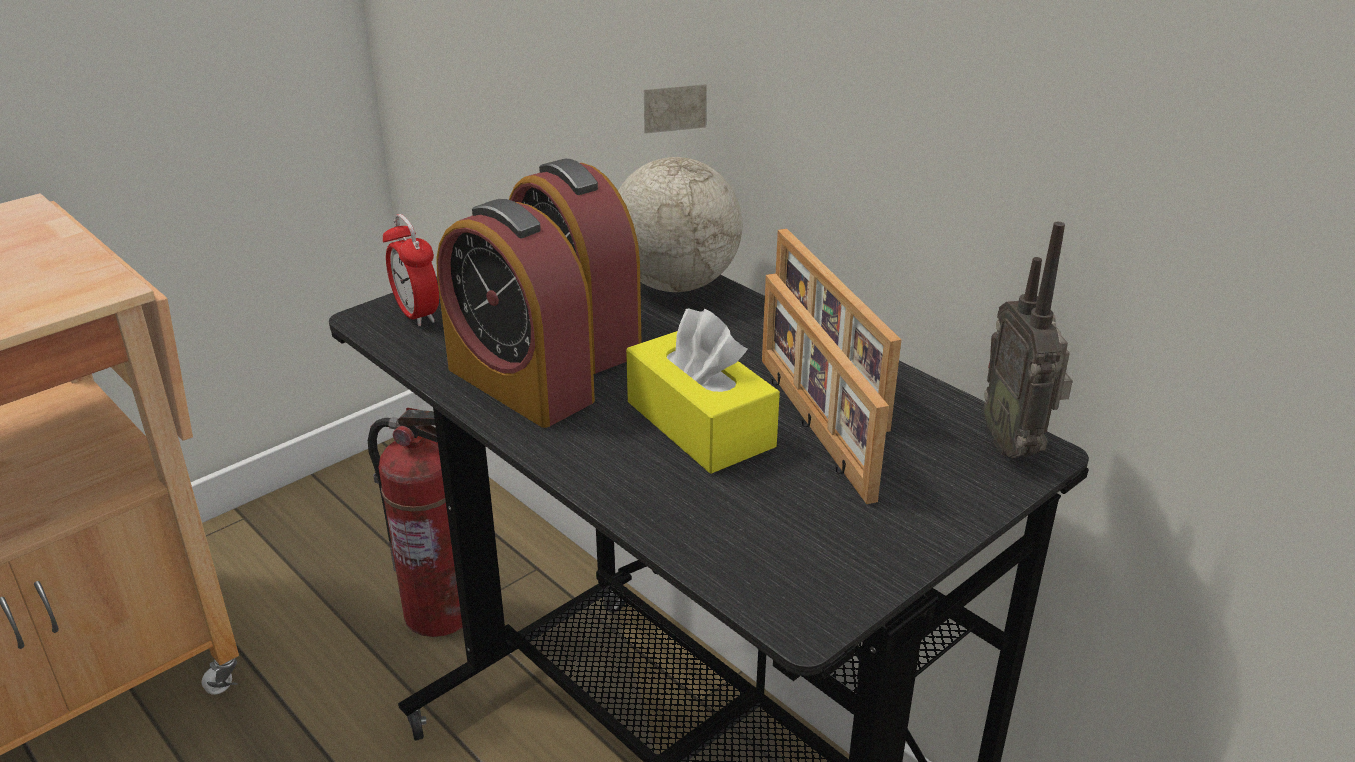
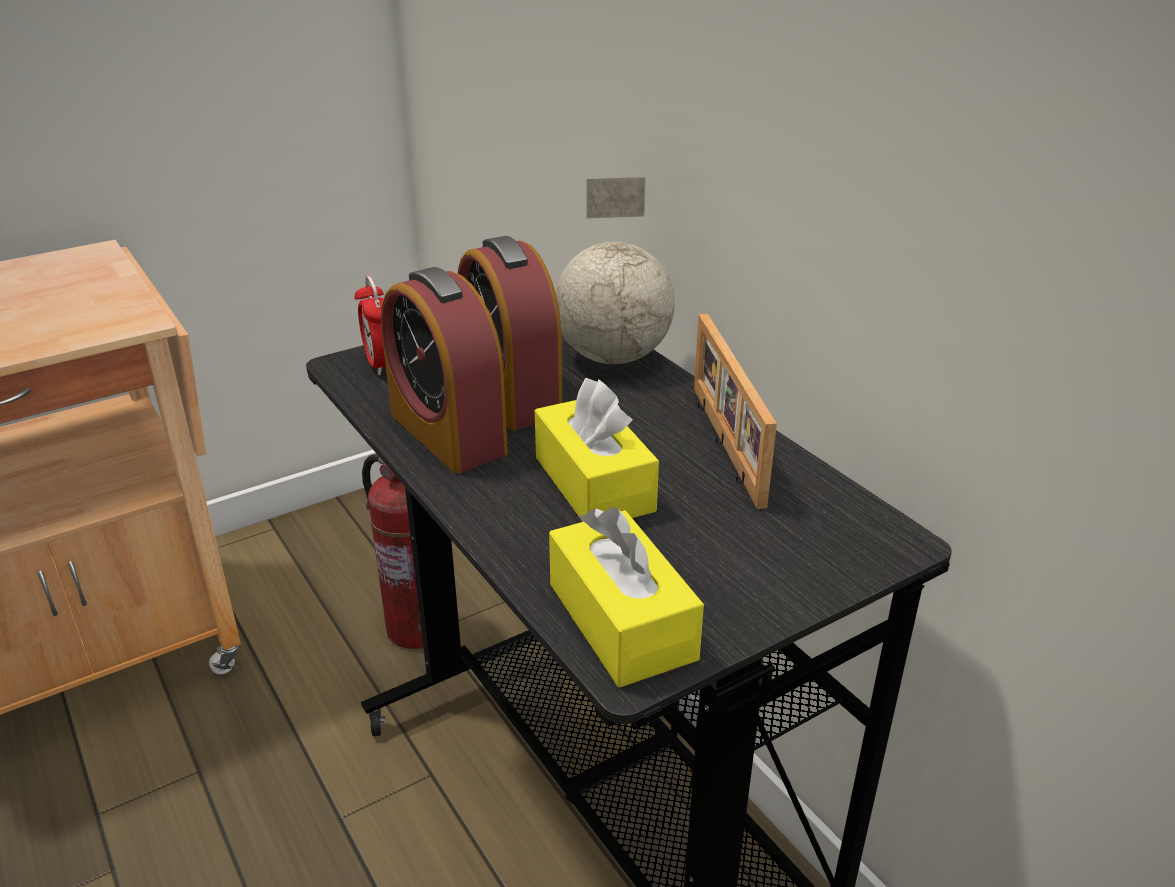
camera: 10 degrees right, 0 degrees up
(777, 567) = (621, 621): none -> yellow tissue box
(810, 426) = (694, 496): picture frame -> none
(1015, 444) = (883, 532): radio -> none

